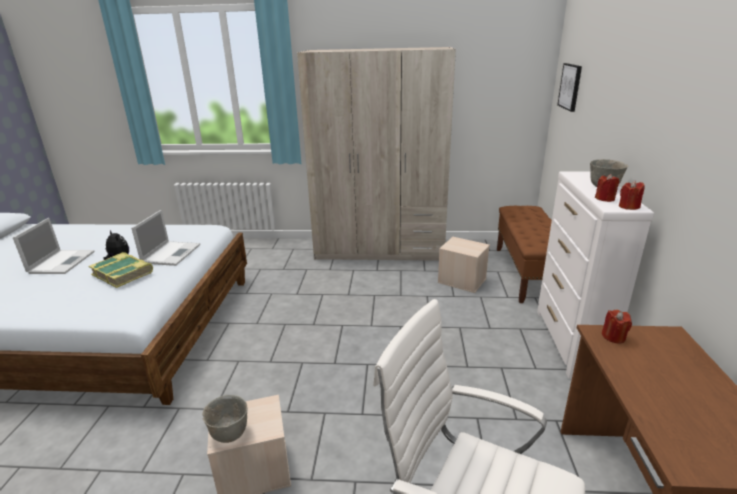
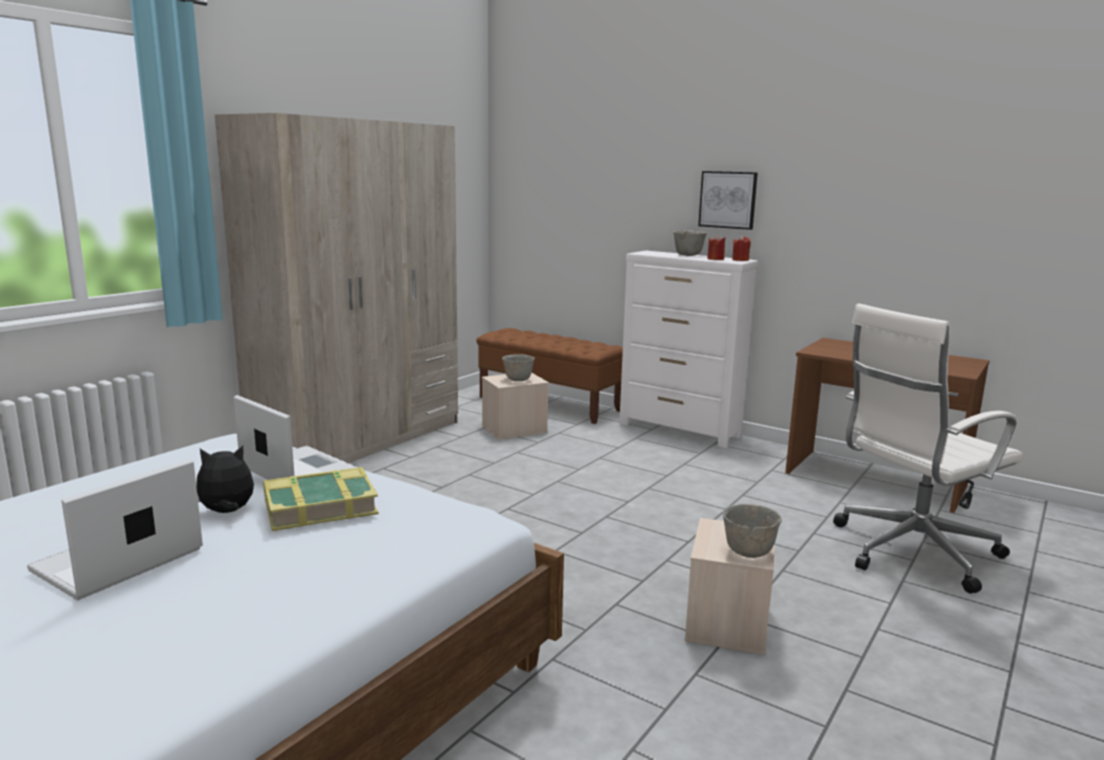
camera: 60 degrees left, 10 degrees down
(62, 262) = (115, 561): laptop -> laptop turned 90 degrees counterclockwise
(464, 247) = (517, 380): none -> grey bowl
(570, 86) = (538, 177): picture -> picture (728, 199)
(613, 337) = (821, 350): red candle -> none

